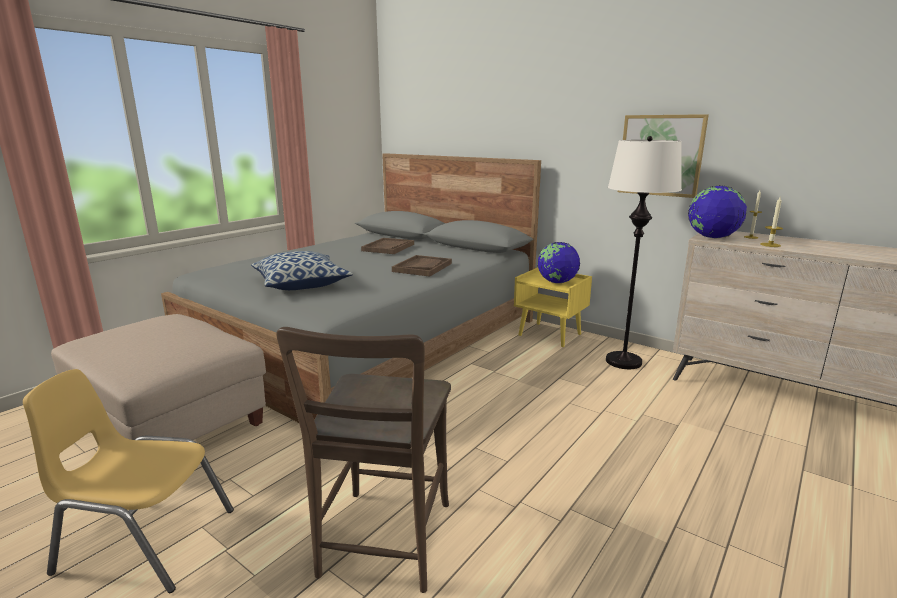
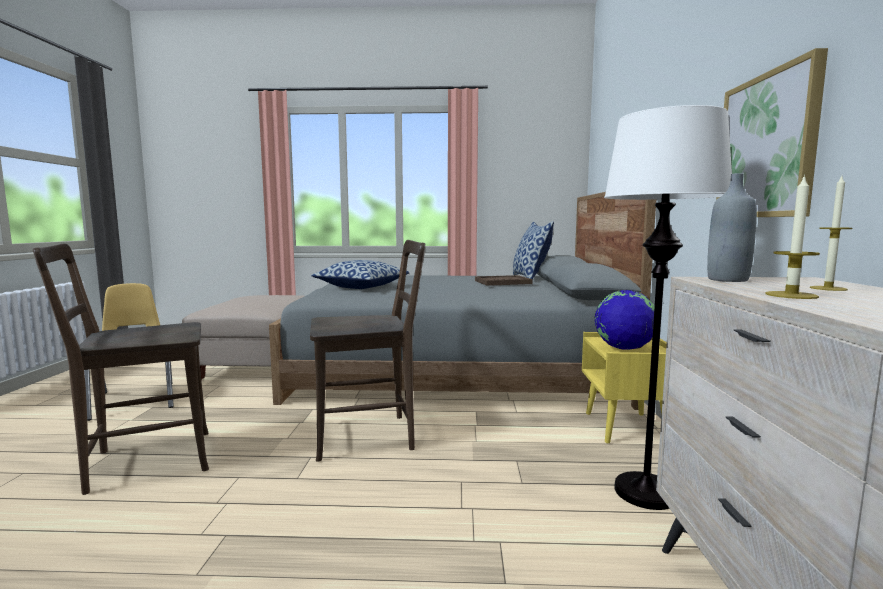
camera: 55 degrees right, 10 degrees down
(378, 237) = (530, 278): none -> pillow
(422, 267) = (467, 294): brown tray -> none
(465, 413) = (370, 436): none -> brown chair
(712, 237) = (727, 280): globe -> grey bottle

